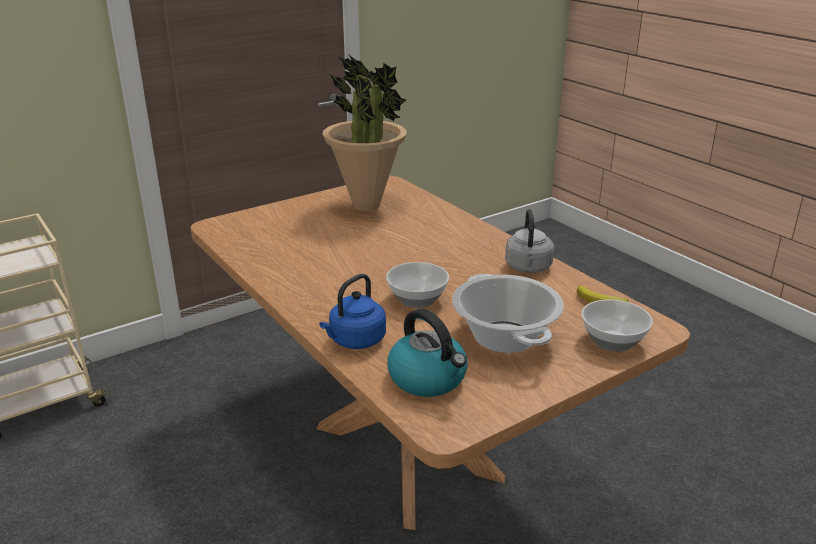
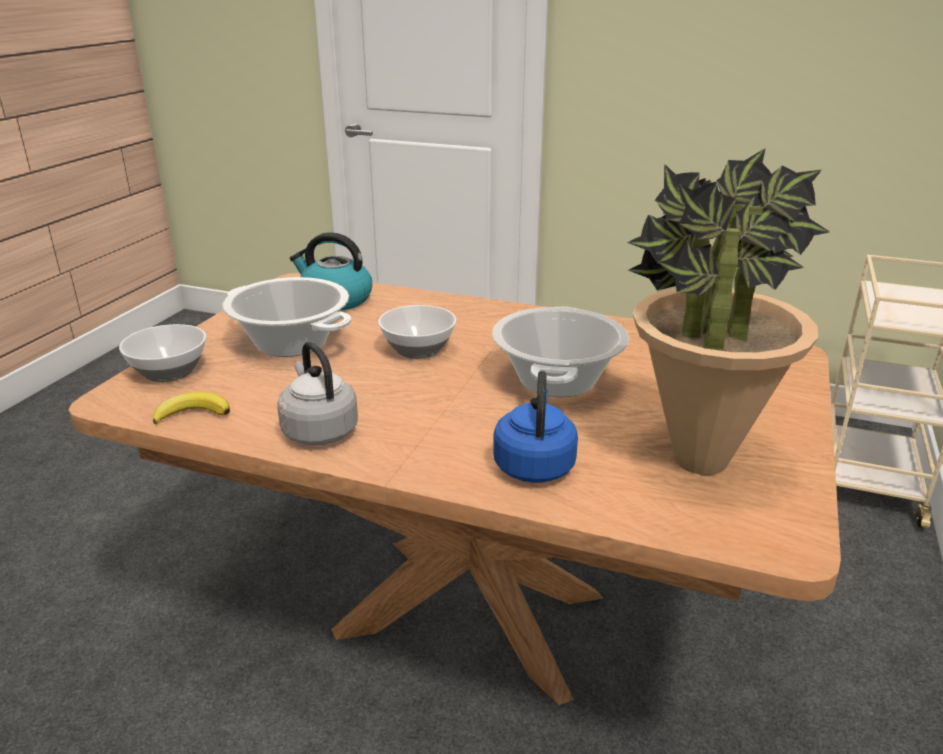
camera: 145 degrees right, 0 degrees up
(355, 341) = (428, 304): blue kettle -> blue kettle (534, 464)
(364, 252) = (558, 380): none -> cooking pot

